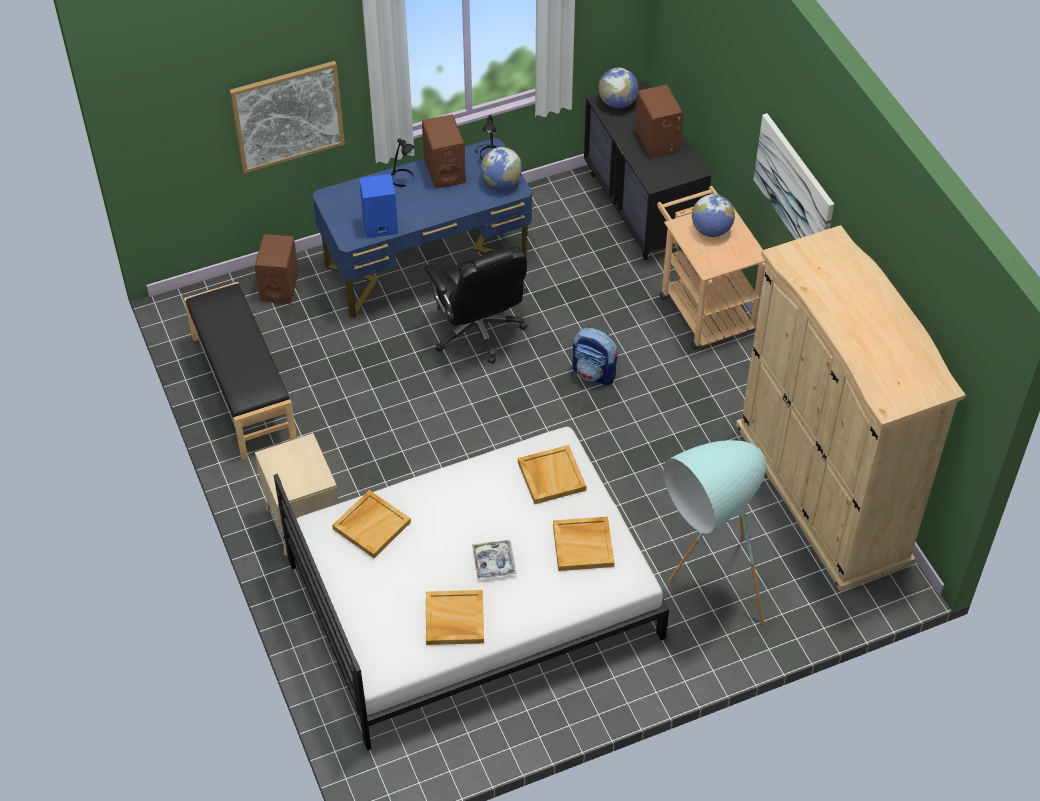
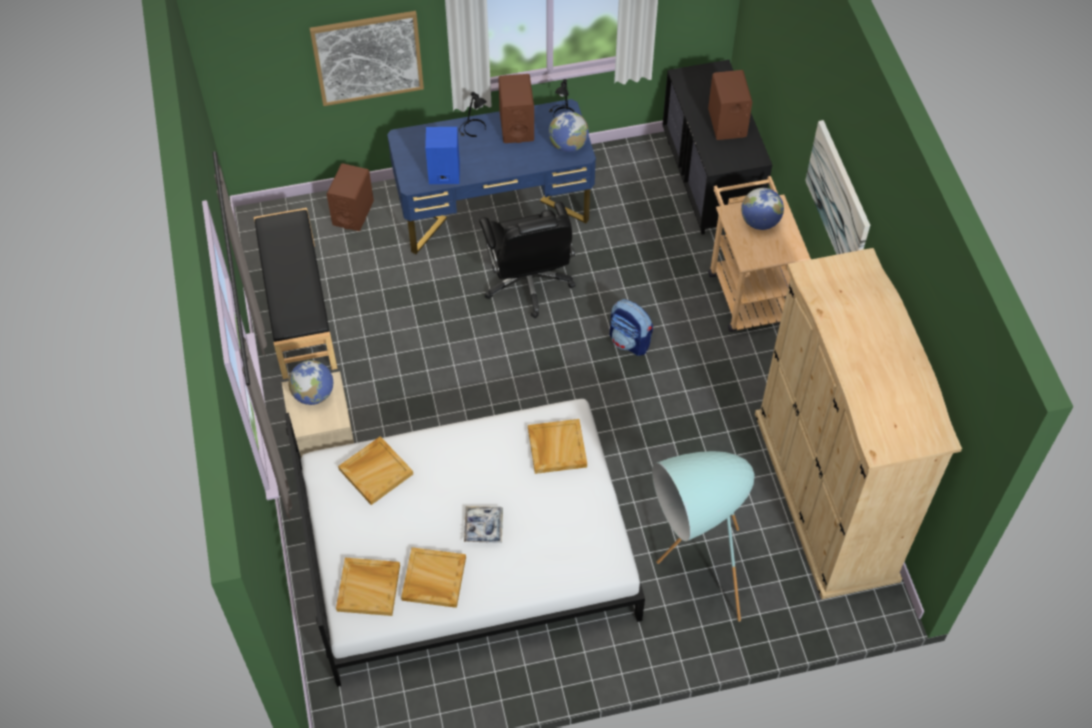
camera: 10 degrees right, 5 degrees up
(583, 545) = (573, 522): beige tray -> beige tray (369, 587)
(617, 103) = (696, 79): globe -> globe (313, 394)

